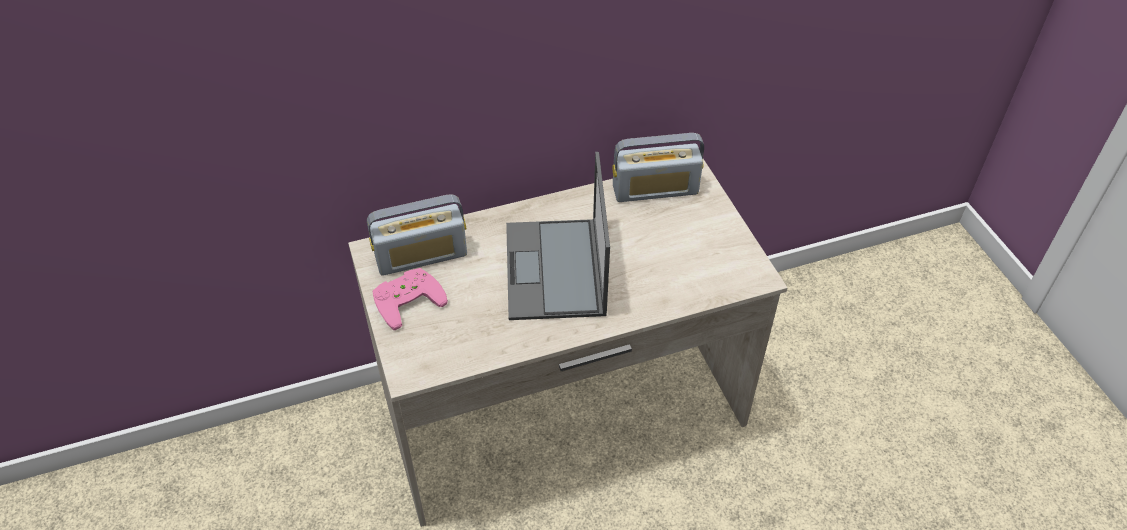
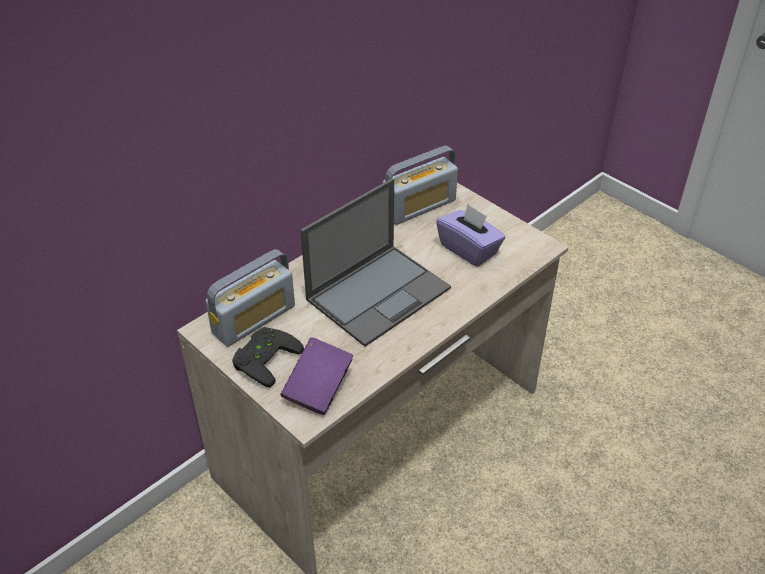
camera: 25 degrees left, 5 degrees down
(407, 298) = (263, 358): pink game controller -> black game controller
(437, 347) = (318, 388): none -> purple book
(555, 270) = (379, 293): laptop -> laptop turned 105 degrees counterclockwise
(677, 254) = (469, 249): none -> purple tissue box

